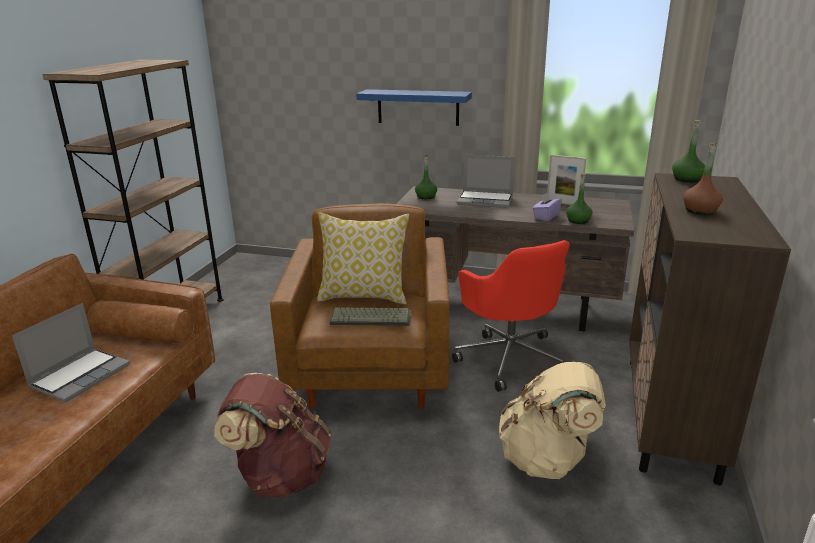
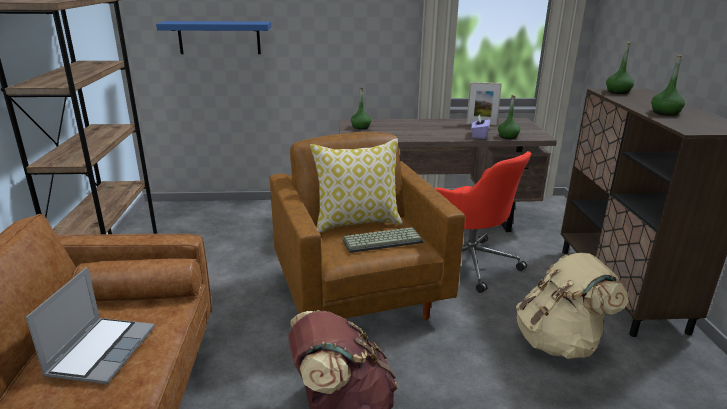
camera: 20 degrees left, 0 degrees up
(418, 107) = (337, 45): blue shelf -> blue shelf (219, 37)
(486, 200) = (416, 126): laptop -> none
(700, 210) = (665, 113): brown bottle -> green bottle

